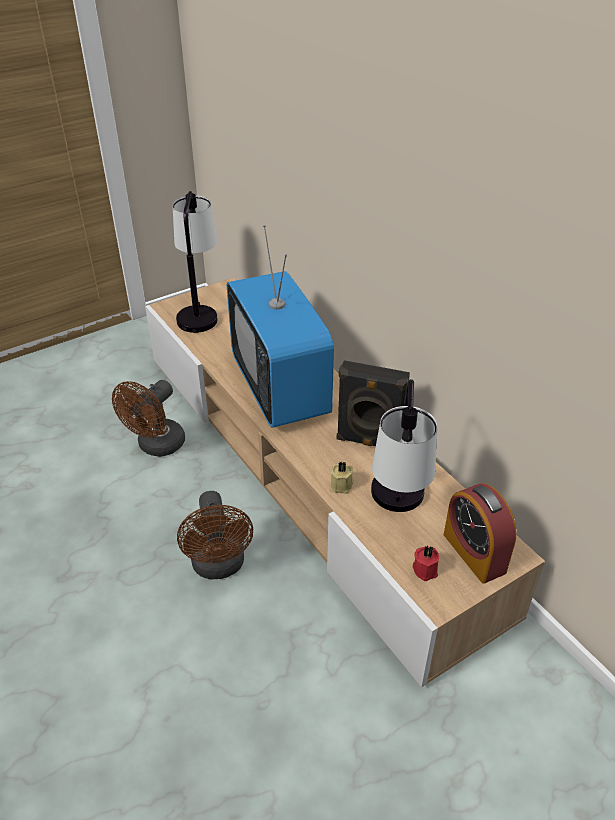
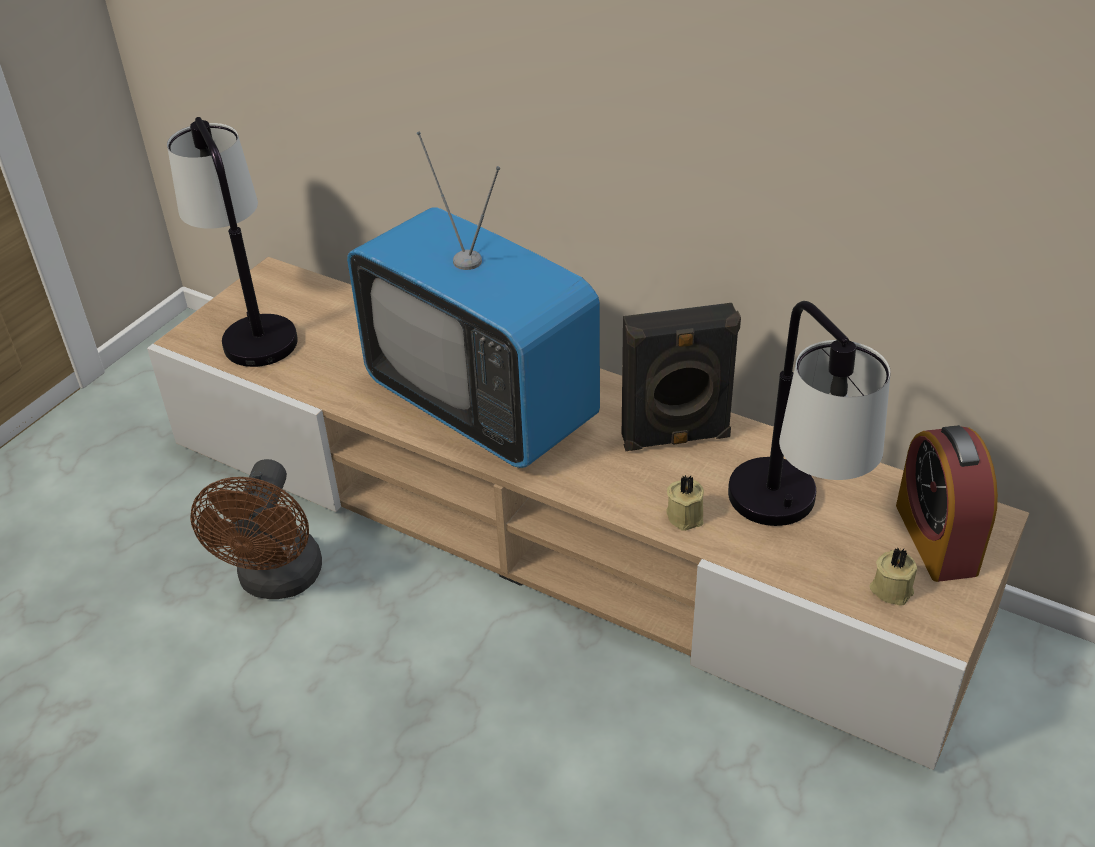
camera: 25 degrees left, 0 degrees up
(219, 566) = (518, 728): brown fan -> none
(426, 569) = (891, 588): red candle -> beige candle
(474, 553) = (936, 539): alarm clock -> alarm clock turned 45 degrees clockwise

